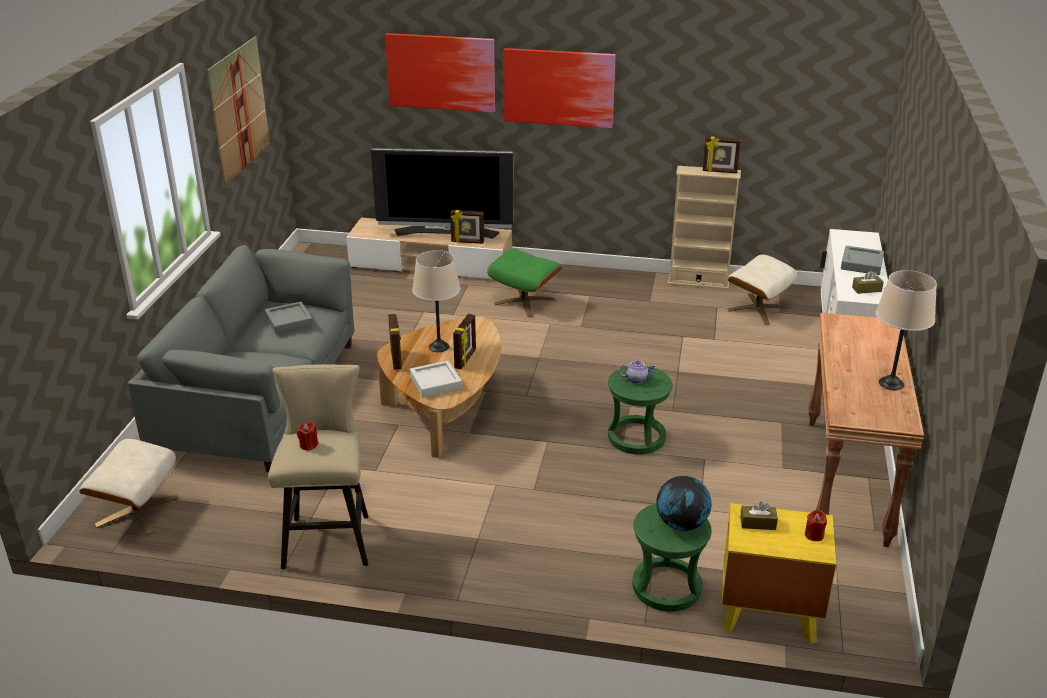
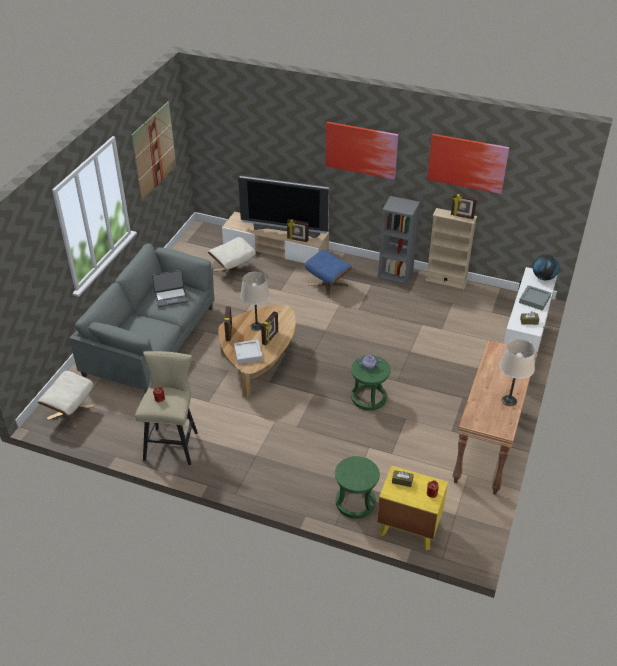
camera: 10 degrees right, 10 degrees up
(289, 321) = (171, 297): grey tray -> laptop
(441, 72) = (286, 131): picture -> picture (467, 163)
(525, 301) = (328, 285): green ottoman -> blue ottoman
(622, 280) = (396, 274): none -> grey bookcase
(682, 524) = (363, 472): globe -> globe (543, 277)
(758, 309) = (478, 307): beige ottoman -> beige ottoman (233, 271)

